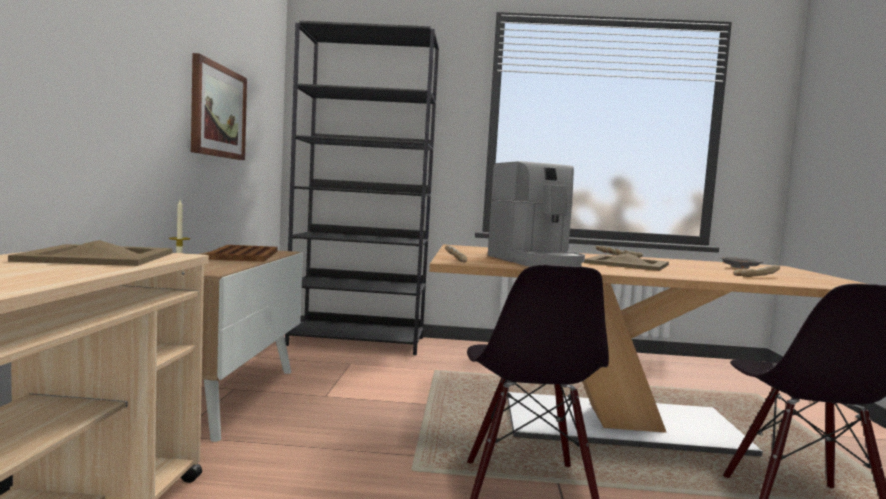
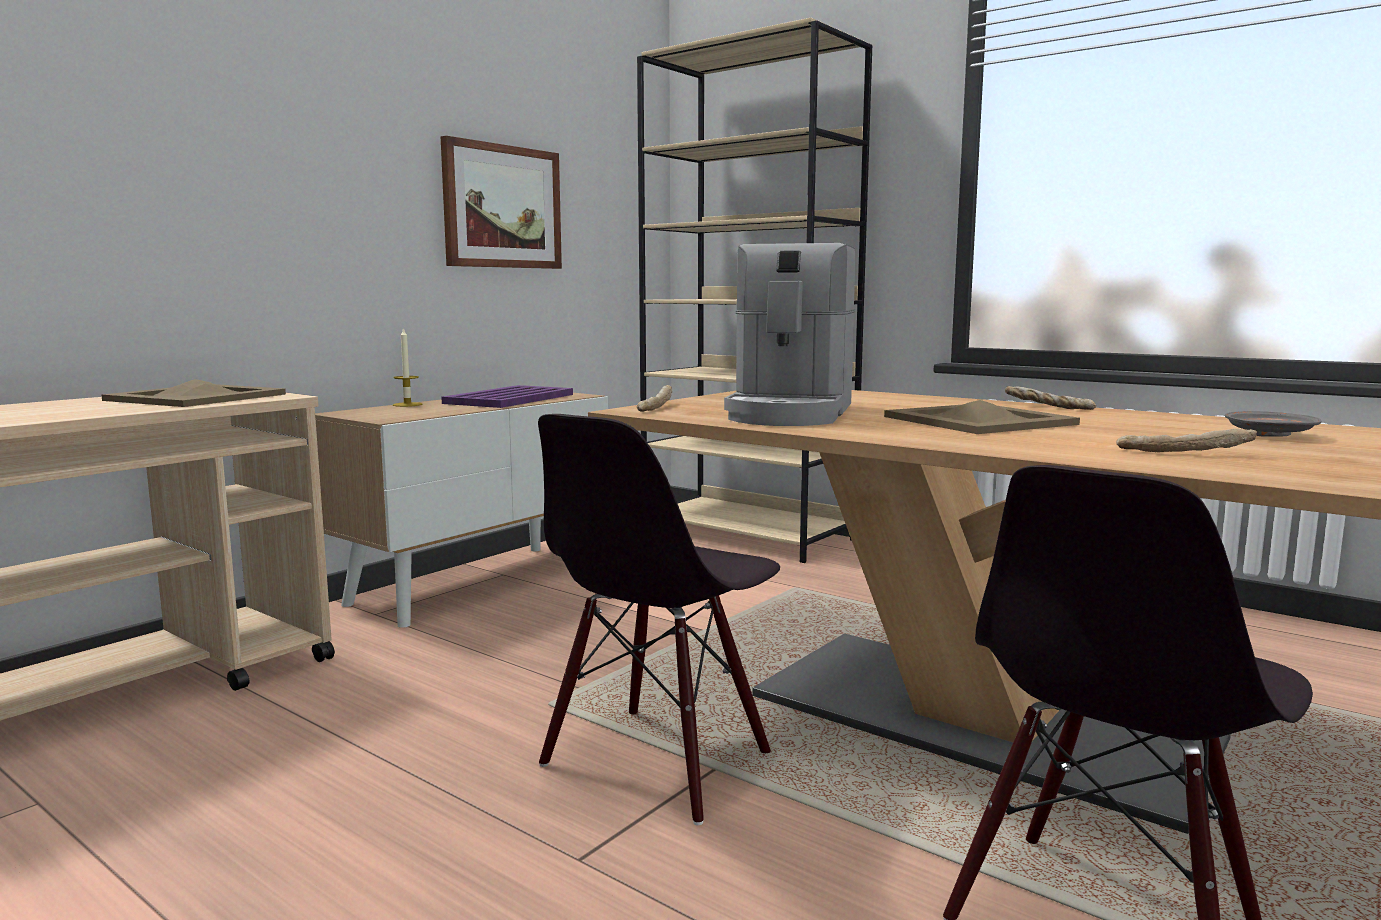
camera: 35 degrees right, 5 degrees up
(243, 255) = (509, 399): brown tray -> purple tray
(358, 341) = (748, 535): black bookcase -> beige bookcase

